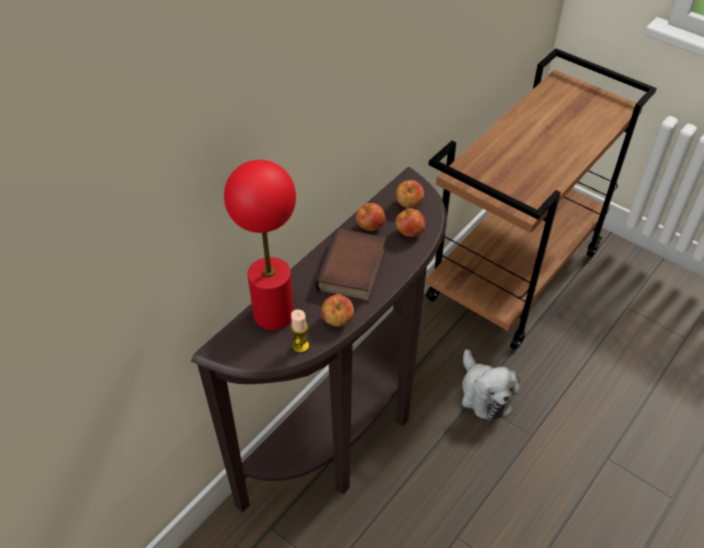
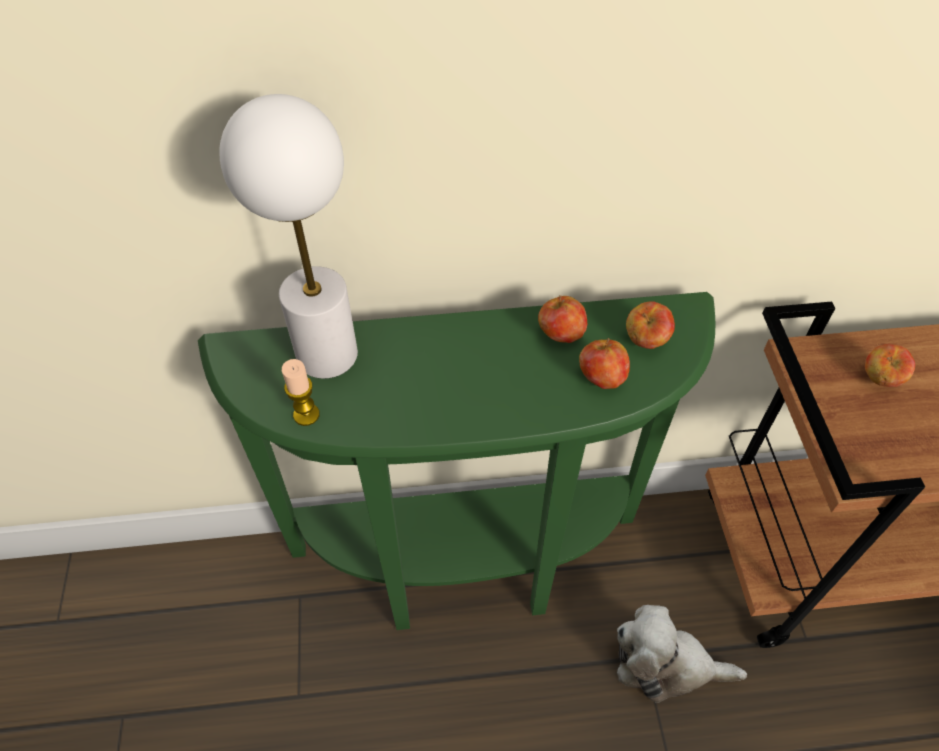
camera: 45 degrees right, 5 degrees up
(273, 314) = (326, 355): red table lamp -> white table lamp
(337, 320) = (381, 418): apple -> apple (880, 379)
(348, 433) = (469, 571): brown console table -> green console table
(353, 272) = (472, 374): book -> none
(484, 393) = (665, 664): plush toy -> plush toy turned 75 degrees clockwise

